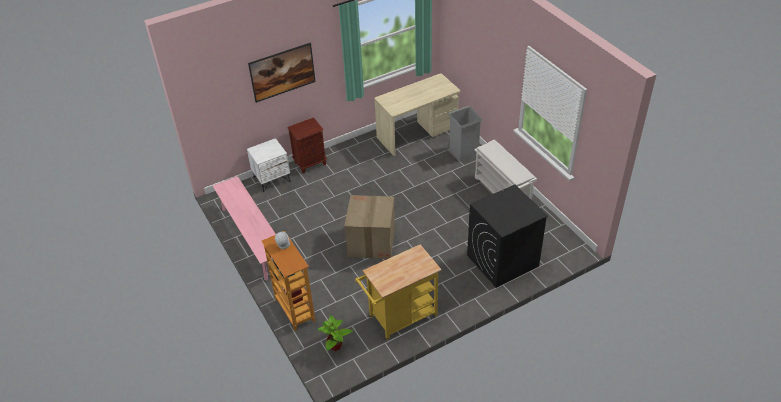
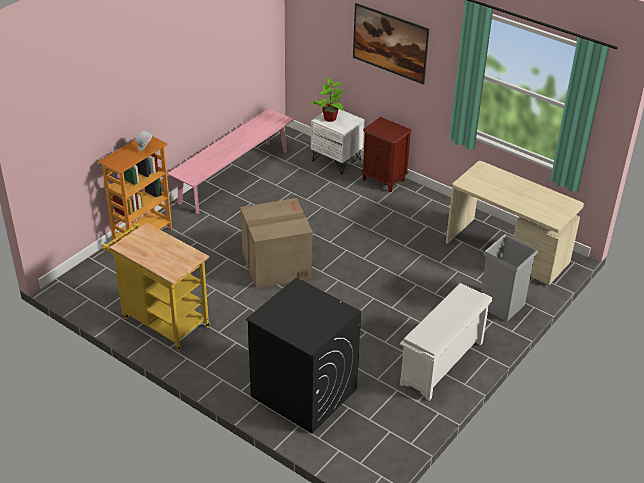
camera: 65 degrees right, 5 degrees down
(335, 346) = (102, 281): potted plant -> potted plant (330, 118)

